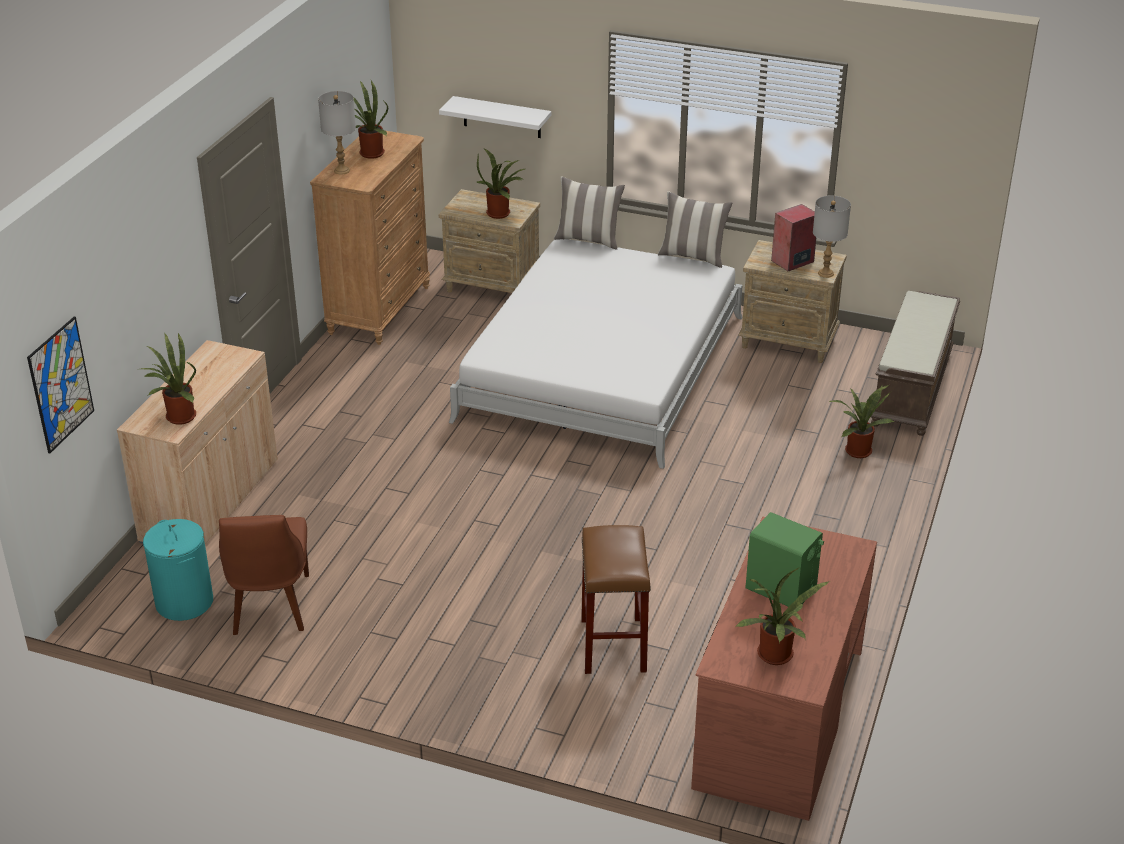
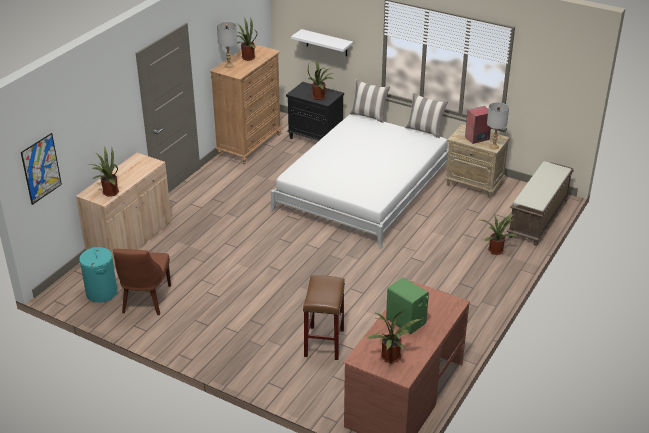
camera: 10 degrees right, 0 degrees up
(493, 286) = (316, 137): beige nightstand -> black nightstand

